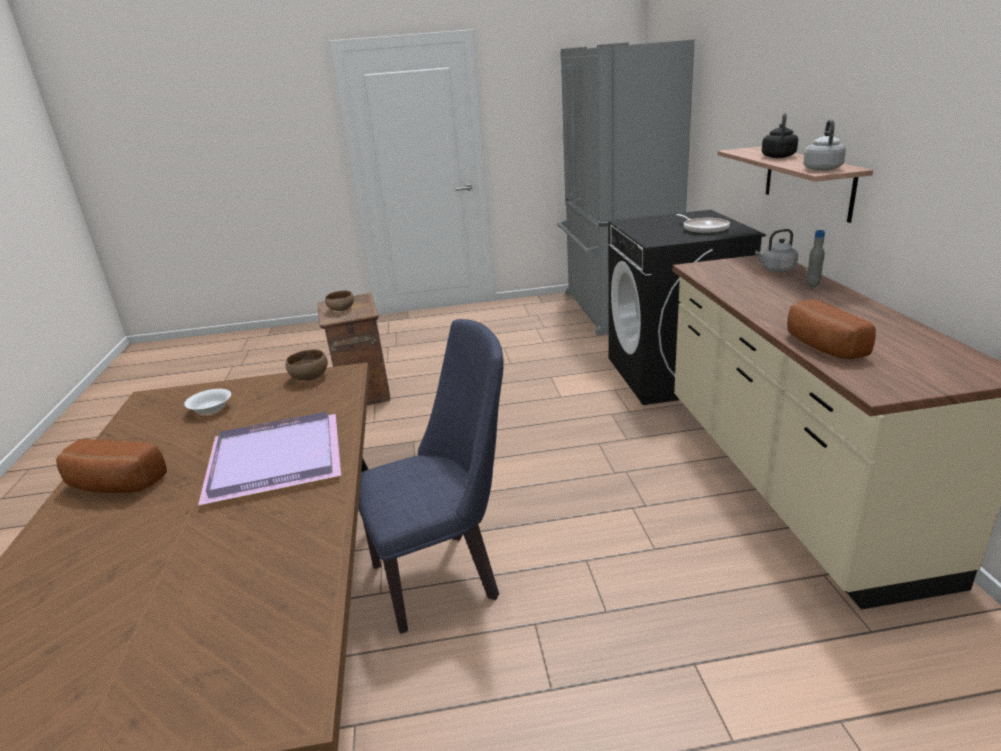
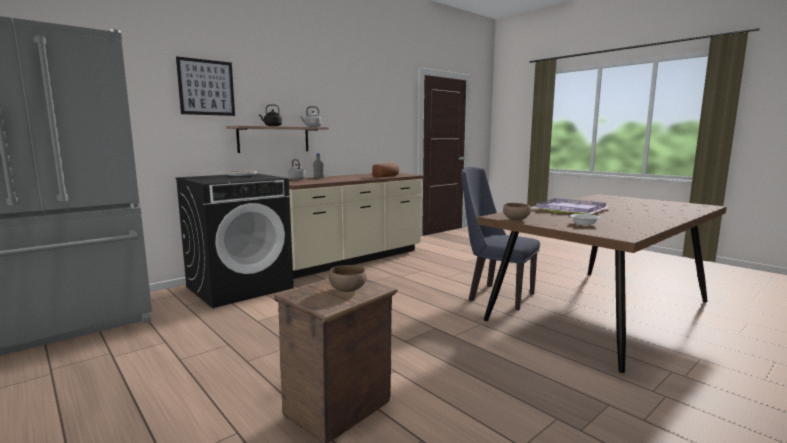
camera: 125 degrees left, 15 degrees down
(113, 486) = (647, 219): bread -> none
(755, 81) = (206, 87): none -> picture

